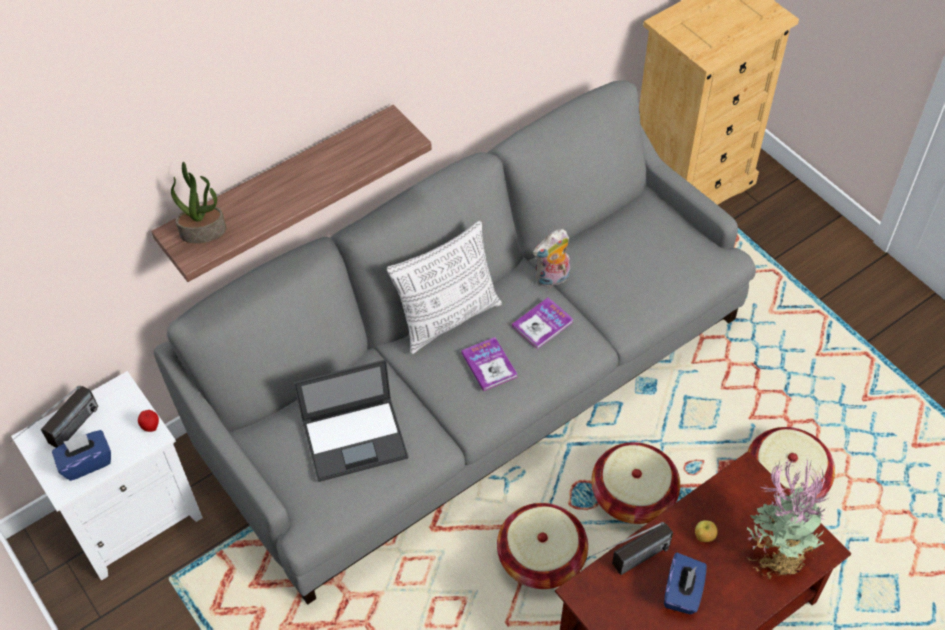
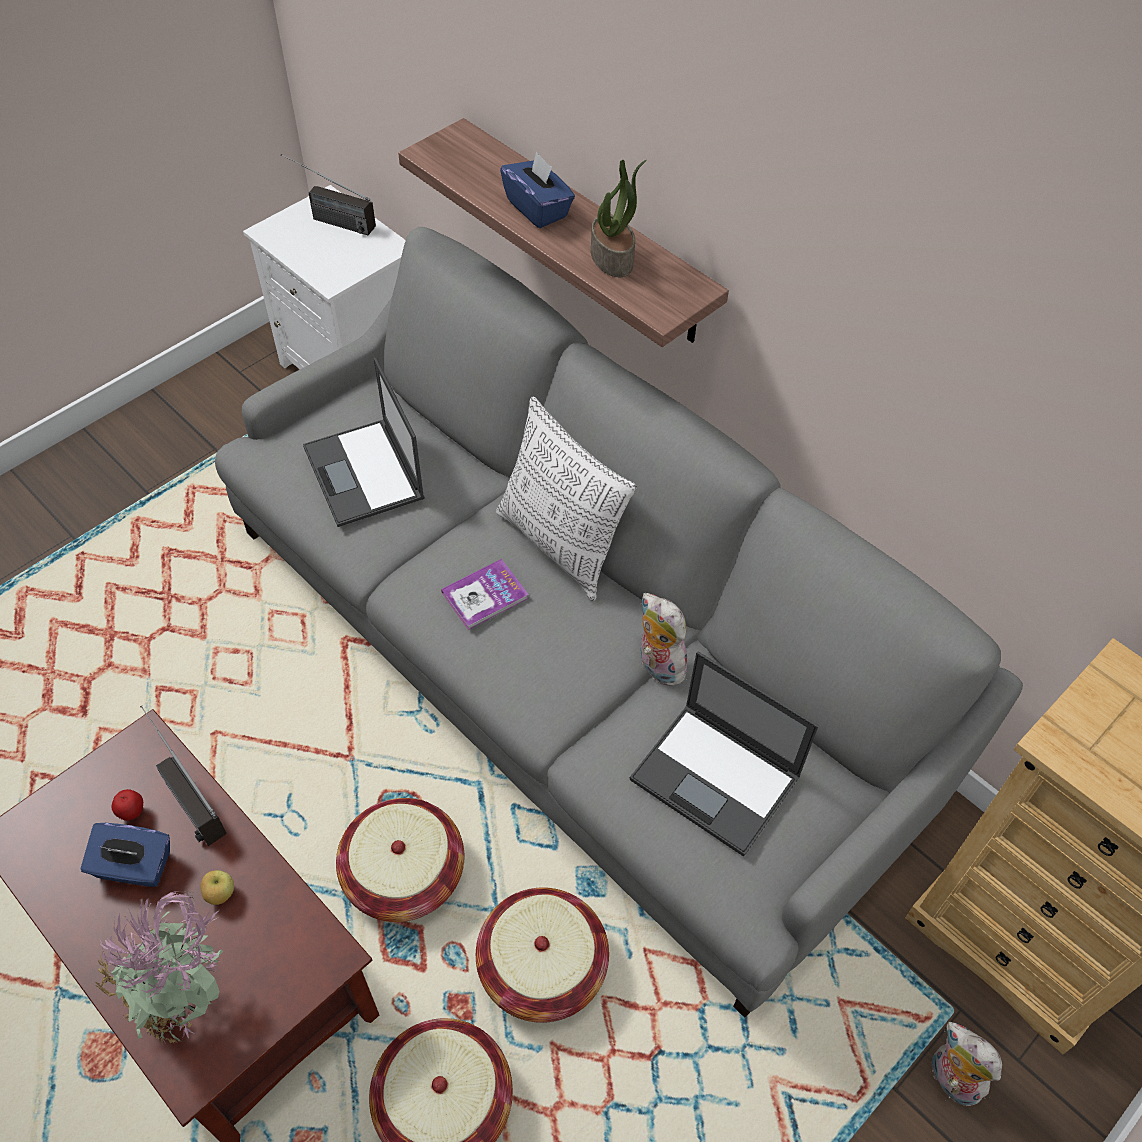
camera: 80 degrees right, 0 degrees up
(86, 462) = (298, 240): blue tissue box -> blue tissue box (538, 208)
(151, 427) = (343, 278): apple -> apple (133, 813)
(203, 231) = (467, 155): potted plant -> potted plant (613, 258)
(541, 557) = (306, 764): basket -> basket (542, 966)
(542, 324) = (563, 652): book -> none
(641, 258) = (717, 779): none -> laptop
(769, 233) = (950, 1079): none -> plush toy

